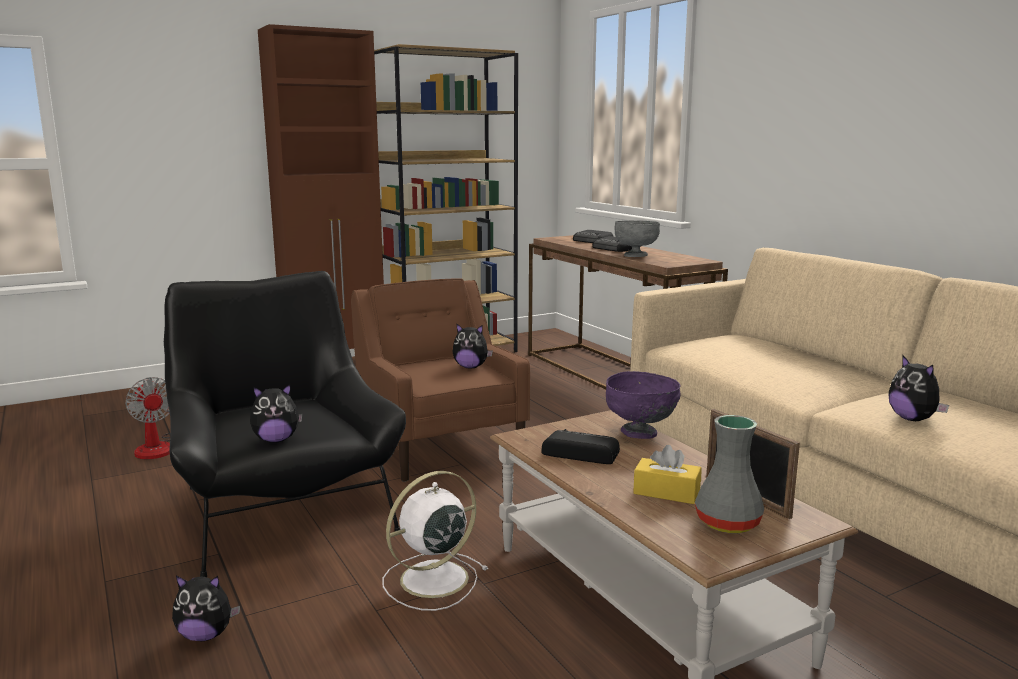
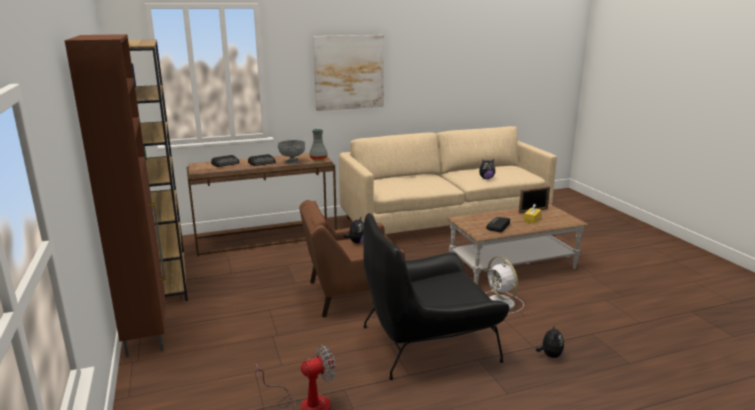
camera: 80 degrees left, 5 degrees up
(276, 440) = (467, 289): plush toy -> none
(639, 434) = (478, 216): purple bowl -> none
(728, 524) = (552, 215): grey vase -> grey vase (319, 159)
(812, 111) = (349, 72): none -> picture

